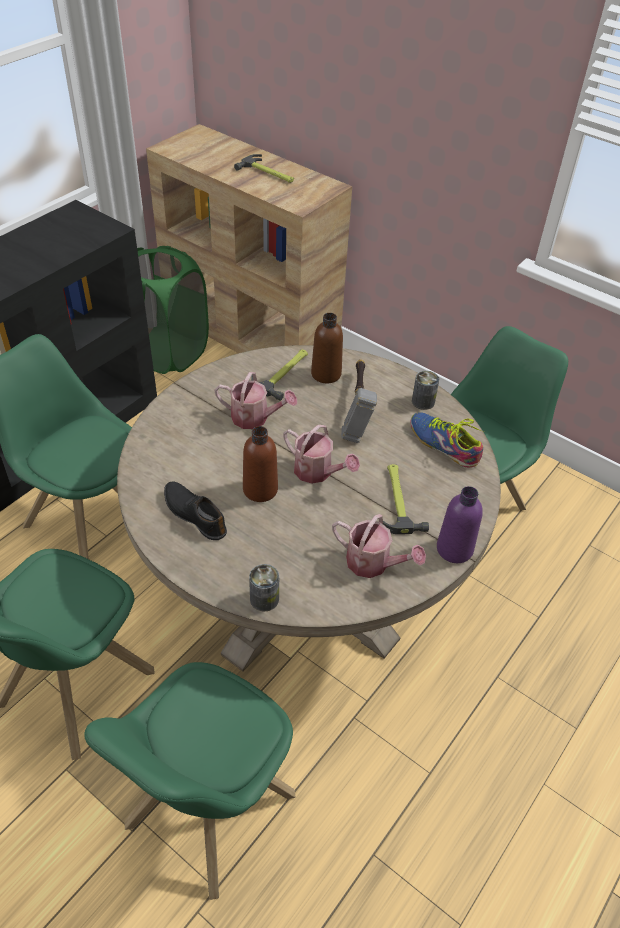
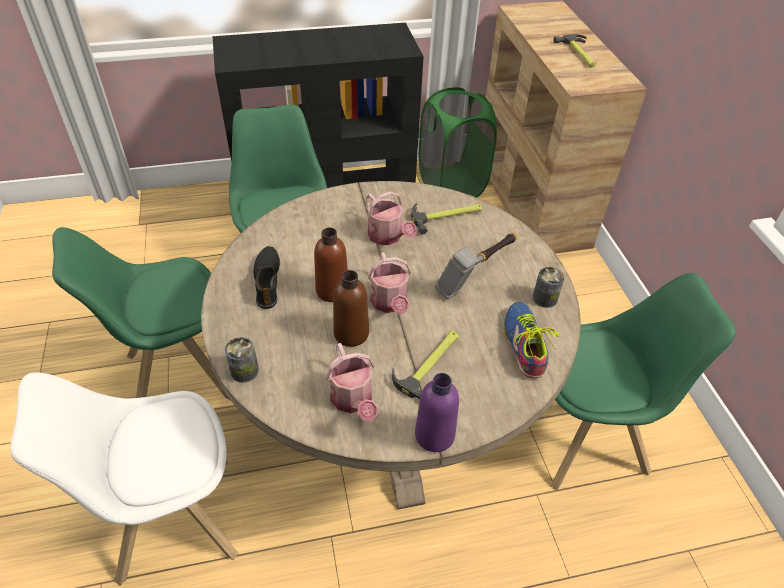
camera: 40 degrees right, 0 degrees up
(208, 809) = (173, 519): green chair -> white chair
(326, 374) = (482, 233): brown bottle -> brown bottle (351, 333)

